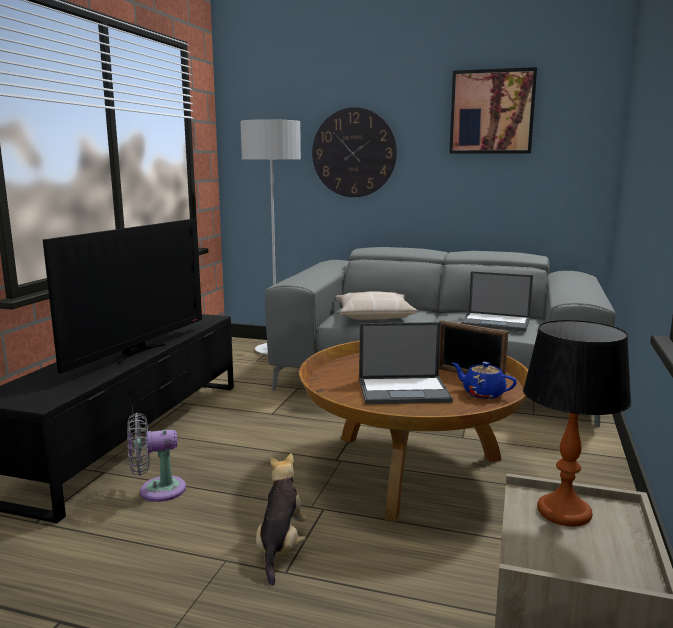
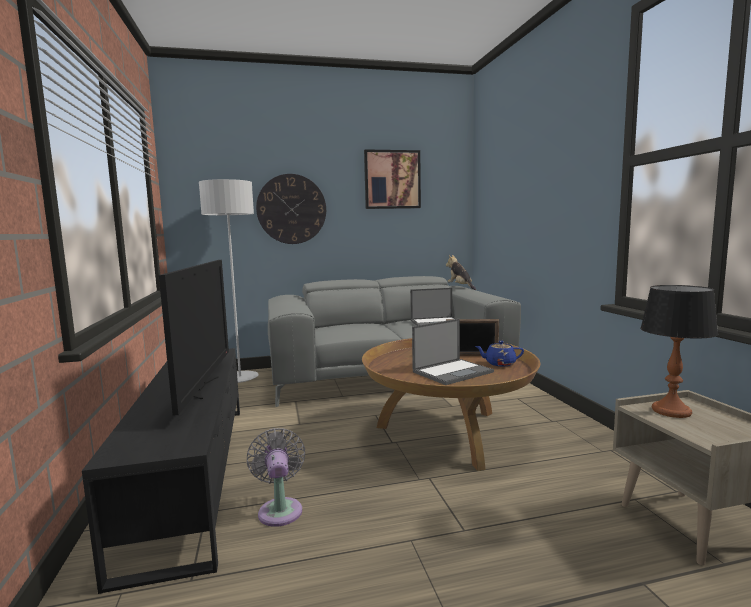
camera: 30 degrees left, 5 degrees down
(157, 490) = (280, 509): grey fan -> grey fan turned 120 degrees clockwise
(281, 547) = (437, 514): plush toy -> plush toy (460, 287)
(374, 315) = (349, 330): beige pillow -> none

